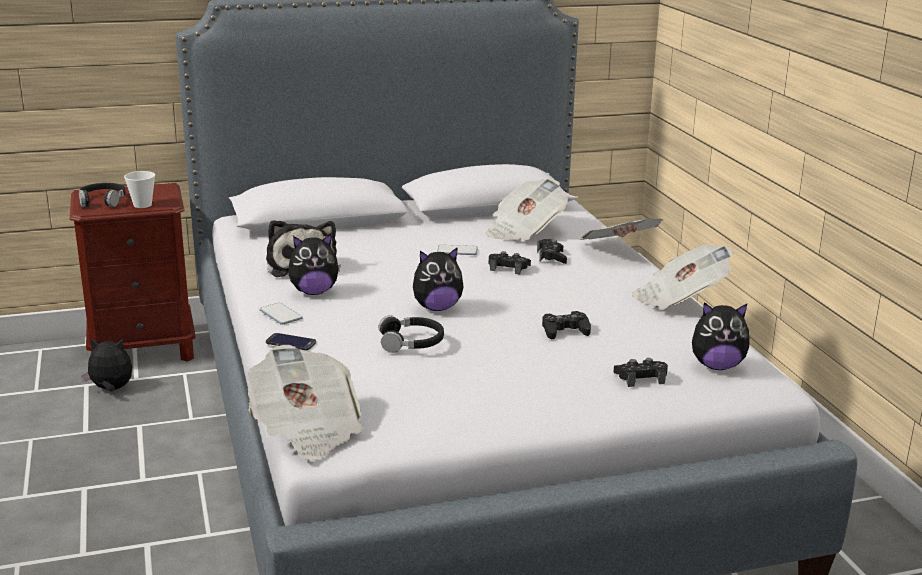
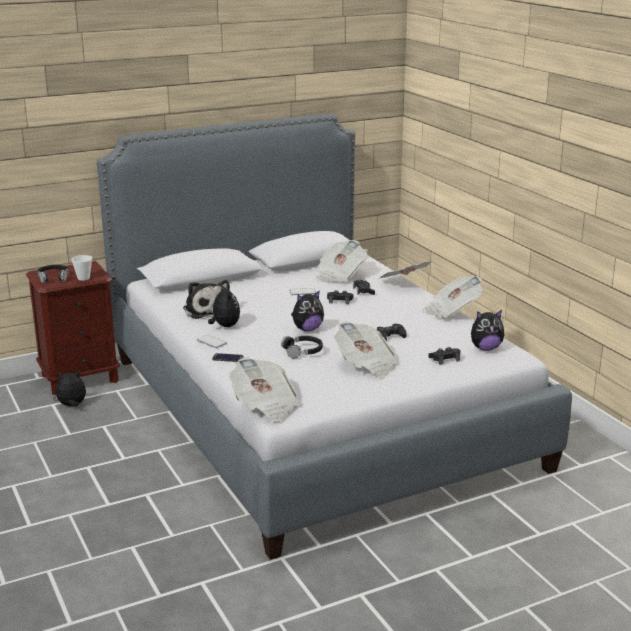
camera: 10 degrees left, 0 degrees up
(314, 292) = (224, 326): plush toy -> plush toy turned 90 degrees counterclockwise
(505, 375) = (366, 365): none -> newspaper

